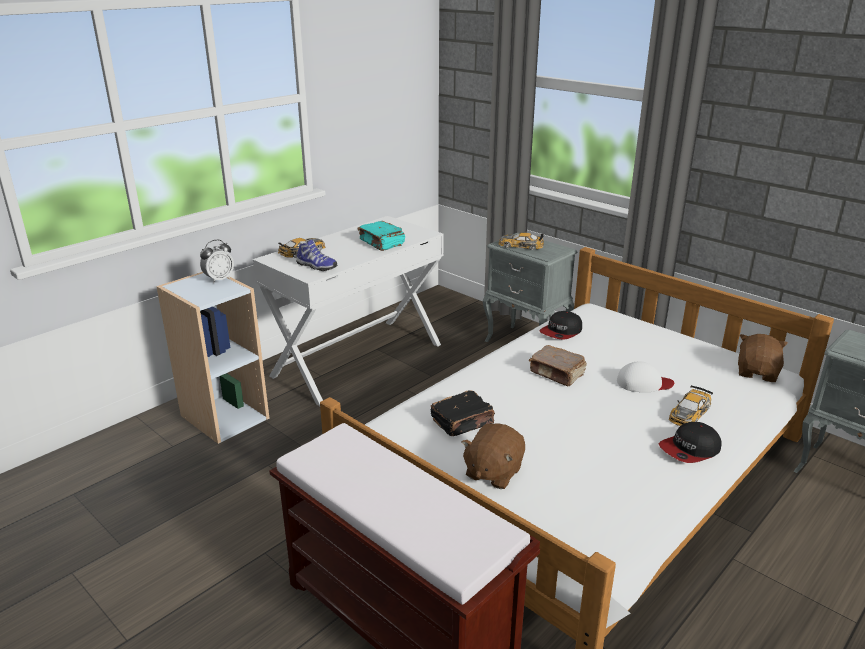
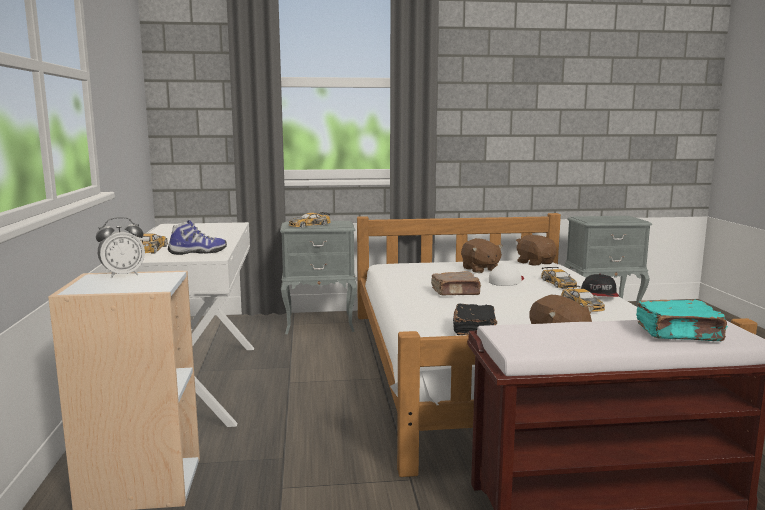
camera: 50 degrees left, 15 degrees down
(219, 279) = (123, 275): alarm clock -> alarm clock turned 60 degrees clockwise
(381, 243) = (213, 233): turquoise book -> turquoise book (679, 334)
(561, 332) = (402, 277): cap -> none
(630, 451) = (582, 305): none -> toy car
(659, 355) = (480, 269): none -> brown plush toy

